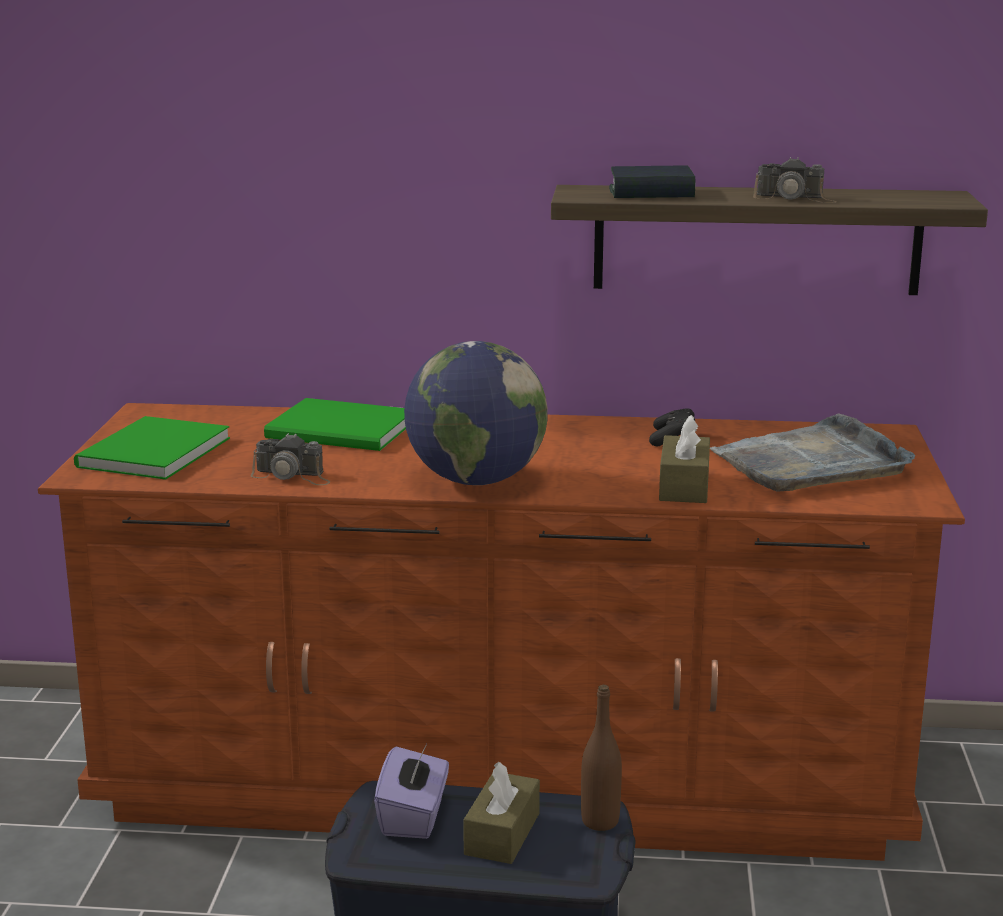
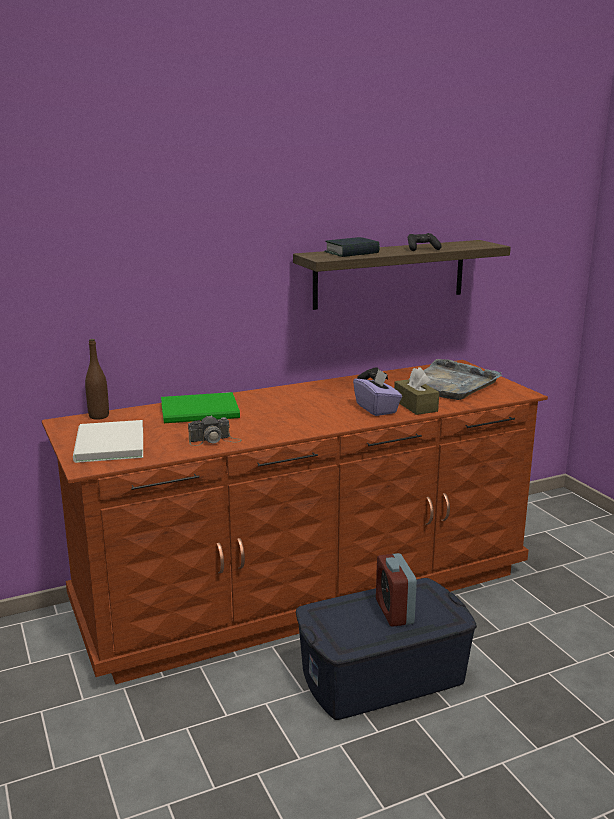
camera: 30 degrees left, 0 degrees up
(149, 453) = (107, 445): green book -> white book
(414, 817) = (342, 618): purple tissue box -> purple tissue box (377, 409)
(476, 480) = (315, 423): globe -> none
(502, 834) = (394, 611): brown tissue box -> alarm clock
(600, 821) = (431, 590): brown bottle -> brown bottle (99, 416)
(795, 198) = (422, 249): camera -> black game controller

